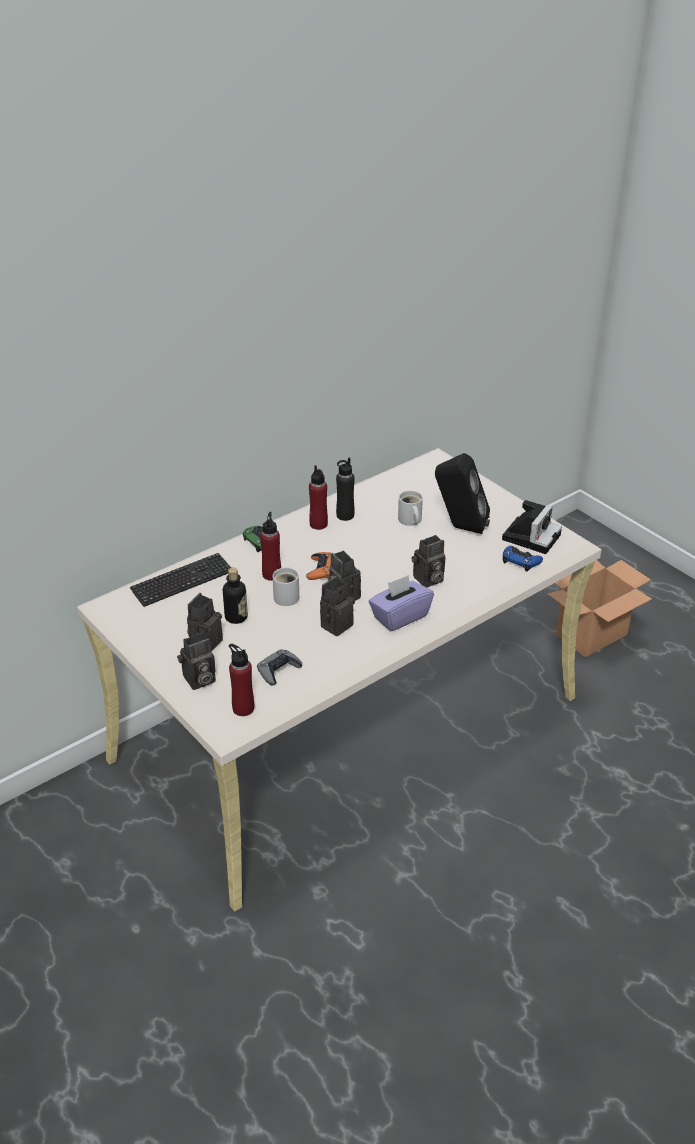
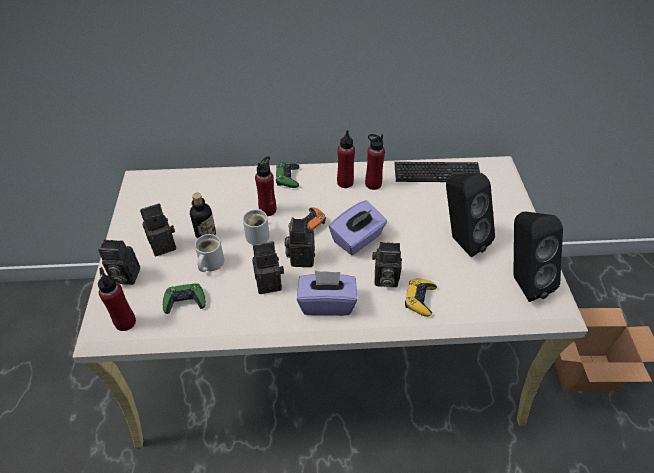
camera: 35 degrees right, 10 degrees up
(182, 581) = (202, 184): keyboard -> keyboard (437, 174)
(278, 670) = (185, 301): grey game controller -> green game controller
(345, 515) = (373, 184): black bottle -> red bottle
(376, 562) = (357, 239): none -> purple tissue box
(409, 520) = (421, 213): white mug -> white mug (209, 263)
(468, 581) = (420, 299): none -> yellow game controller
(520, 561) = (487, 303): blue game controller -> none
(531, 536) = (521, 281): camera -> black speaker

